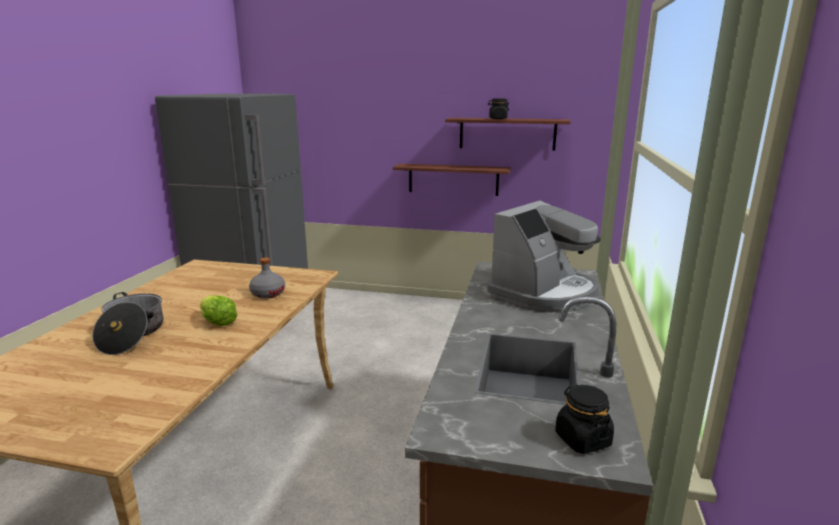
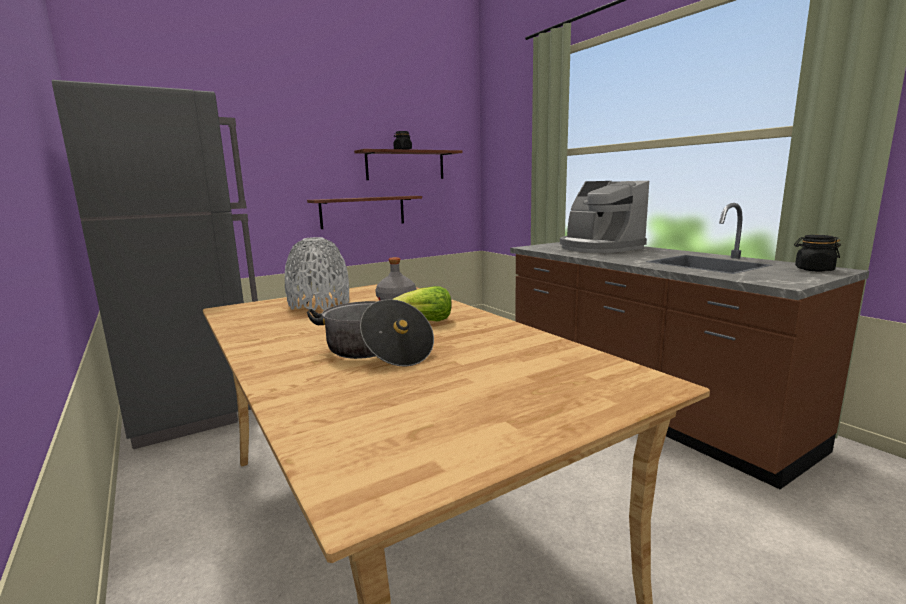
camera: 45 degrees left, 5 degrees down
(234, 278) = (319, 304): none -> grey vase
(544, 293) = (598, 248): coffee machine -> coffee machine turned 150 degrees clockwise

